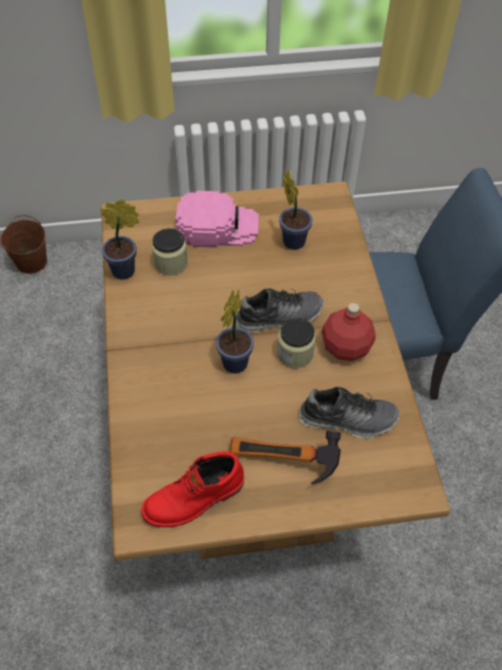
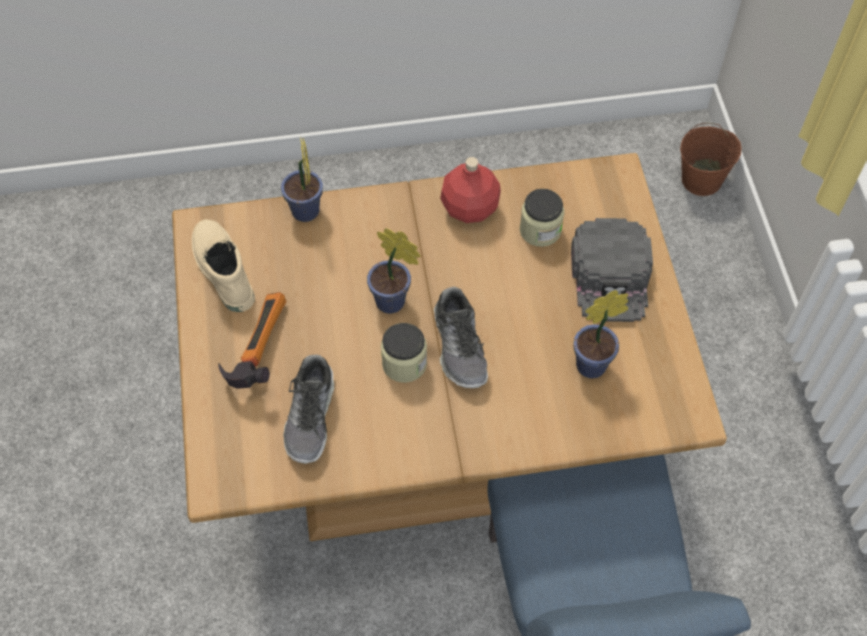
camera: 90 degrees right, 5 degrees up
(126, 271) = (524, 187): potted plant -> potted plant (306, 214)
(194, 500) = (221, 270): red boot -> beige boot
(217, 225) = (611, 276): pink cap -> black cap
(345, 346) = (416, 420): red bottle -> red bottle (470, 208)

